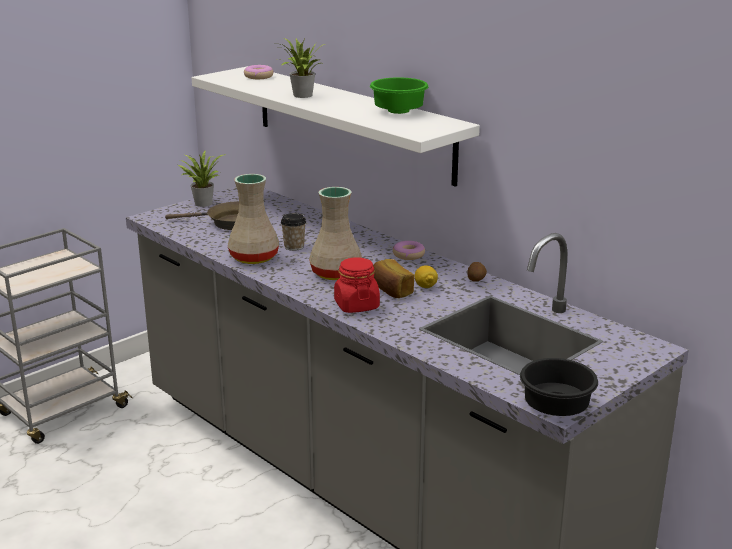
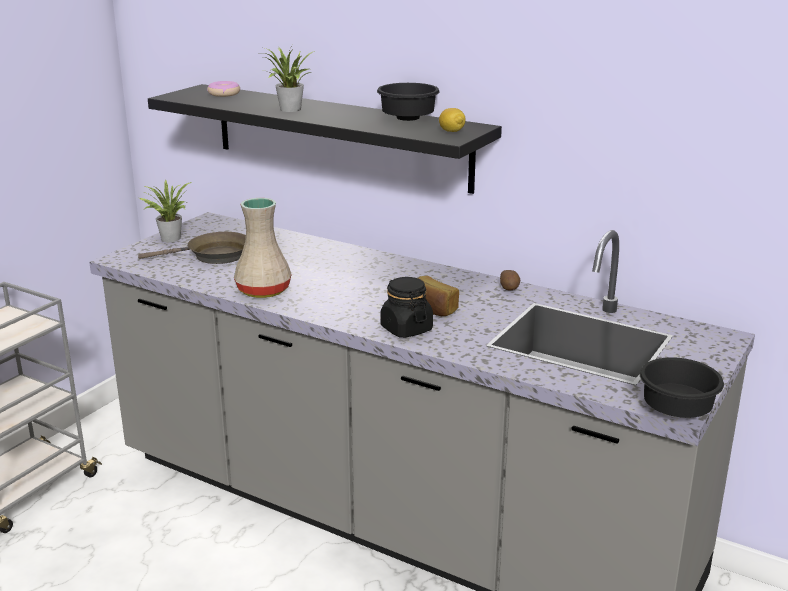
camera: 15 degrees left, 0 degrees up
(294, 247) = (300, 274): cup -> none
(334, 273) = (361, 298): beige vase -> none
(351, 123) = (339, 136): white shelf -> black shelf
(356, 305) = (406, 329): red jar -> black jar
(398, 112) = (408, 119): green bowl -> black bowl
(408, 255) = (425, 271): donut -> none
(425, 286) = (464, 301): lemon -> lemon (451, 131)

